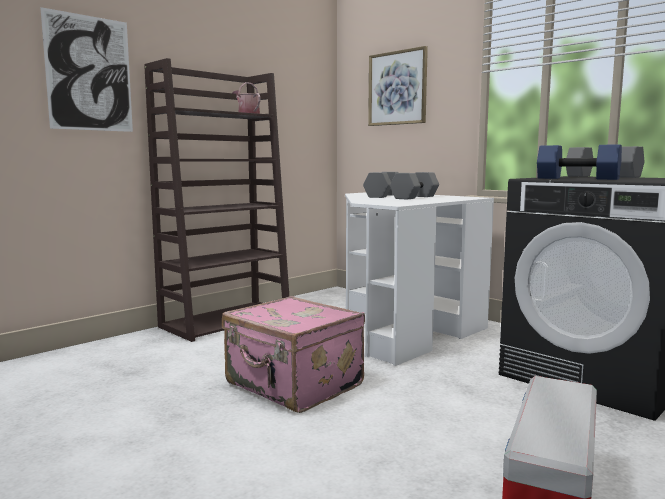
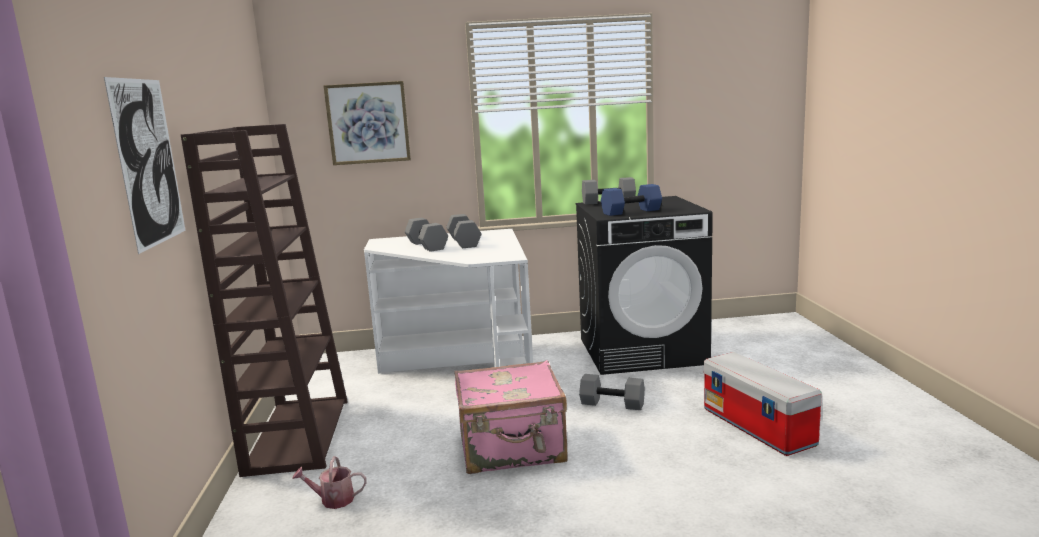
camera: 50 degrees left, 5 degrees up
(247, 114) = (262, 178): watering can -> watering can (333, 500)
(449, 399) = (613, 403): none -> grey dumbbell

